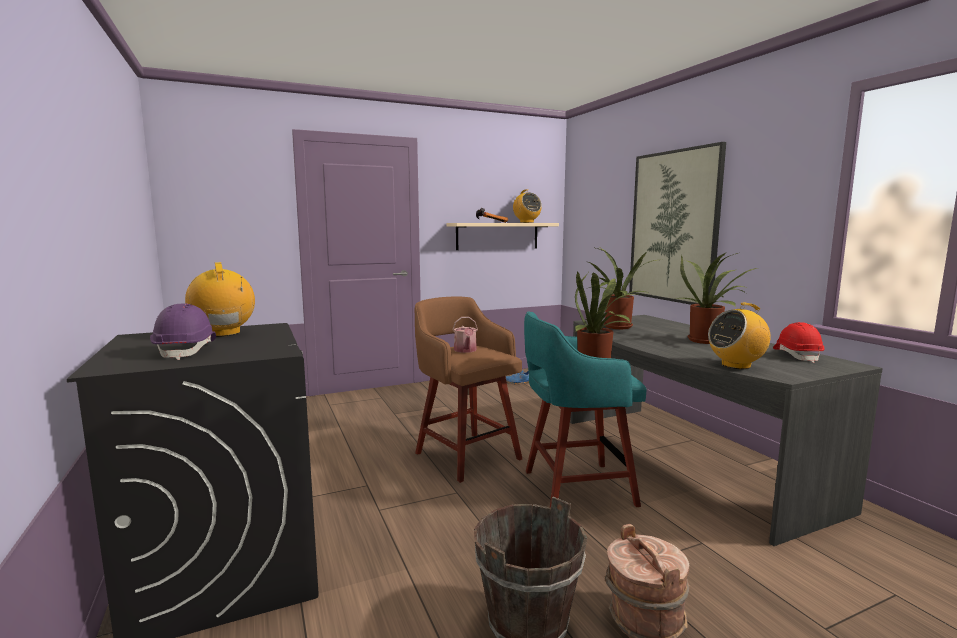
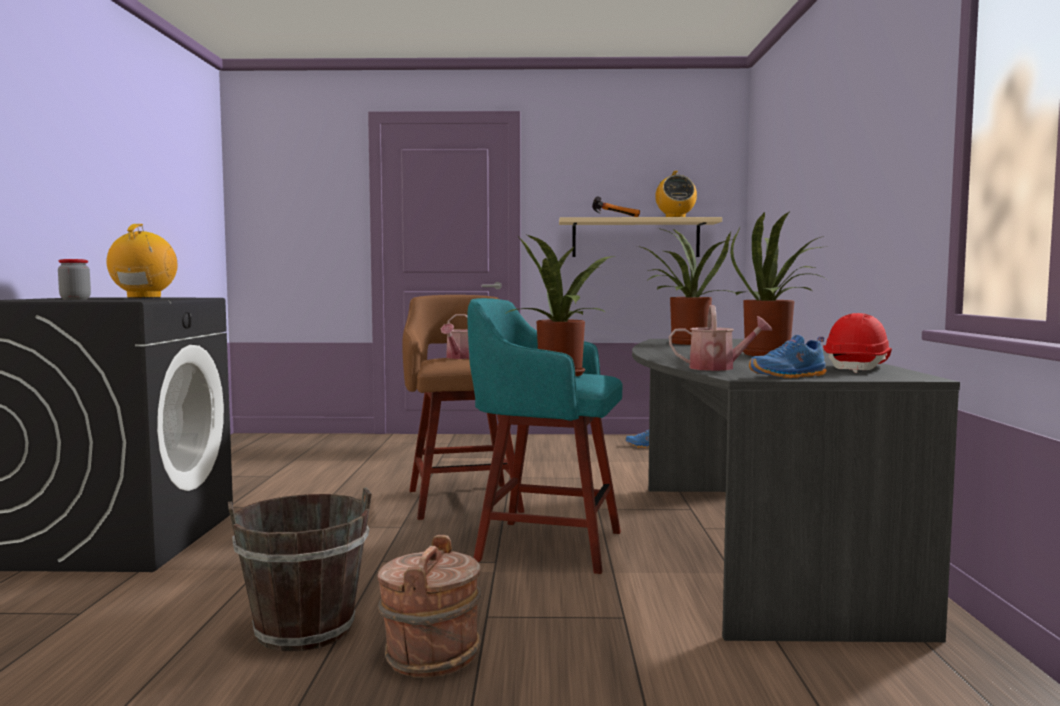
camera: 25 degrees right, 5 degrees down
(187, 351) = (75, 299): purple hard hat -> jar
(673, 226) = (826, 202): picture -> none
(736, 365) = (718, 368): radio -> watering can
(801, 373) = (789, 376): none -> blue shoe

